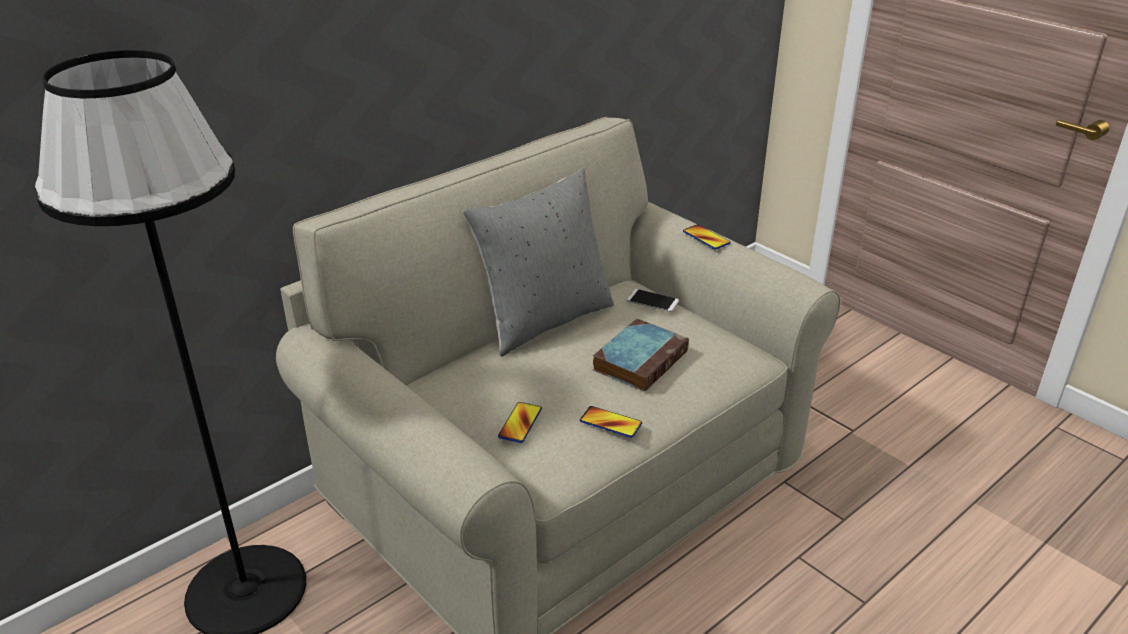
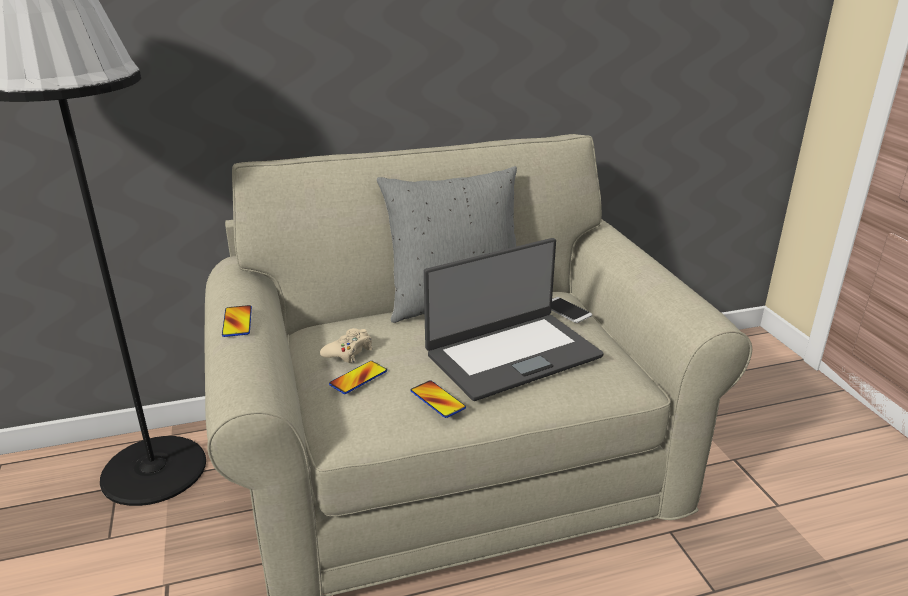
camera: 25 degrees right, 5 degrees down
(486, 399) = (349, 352): none -> beige game controller
(640, 359) = (512, 354): book -> laptop
(706, 238) = (636, 260): phone -> phone (237, 322)

